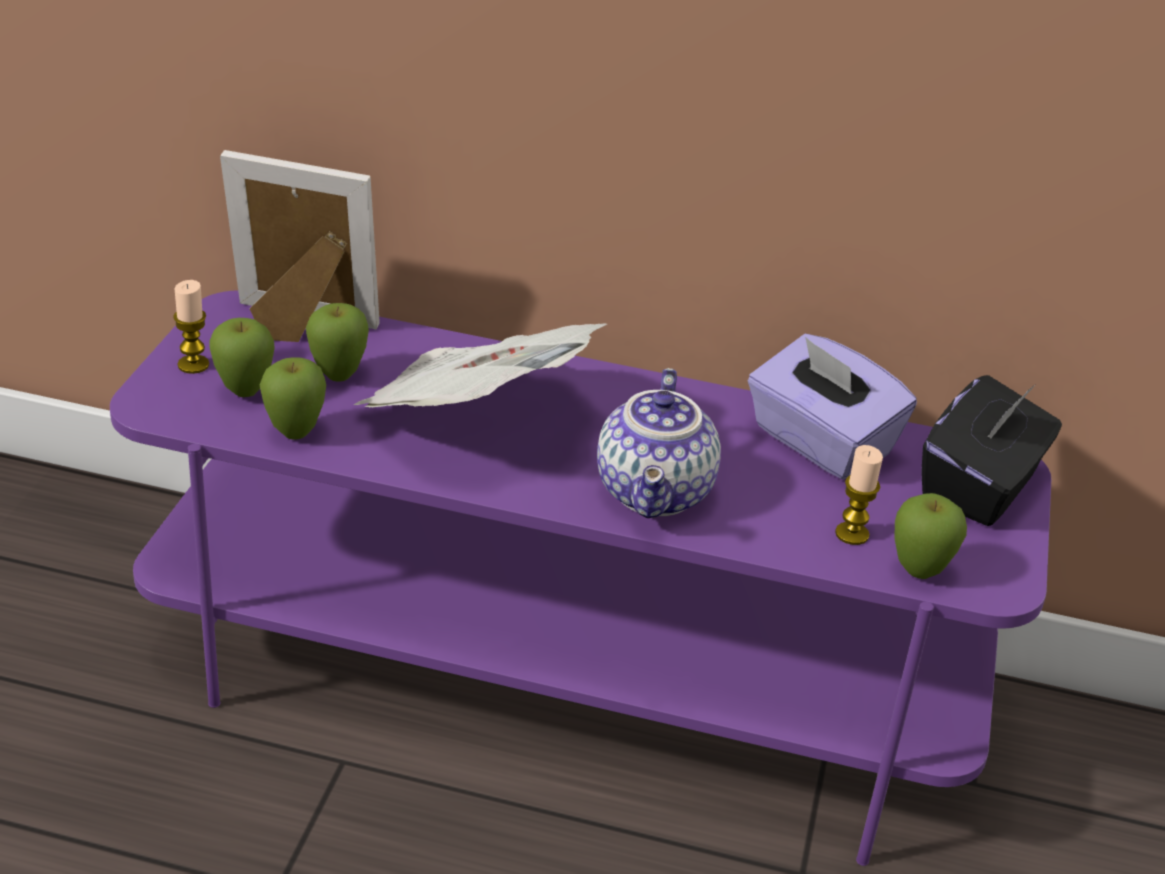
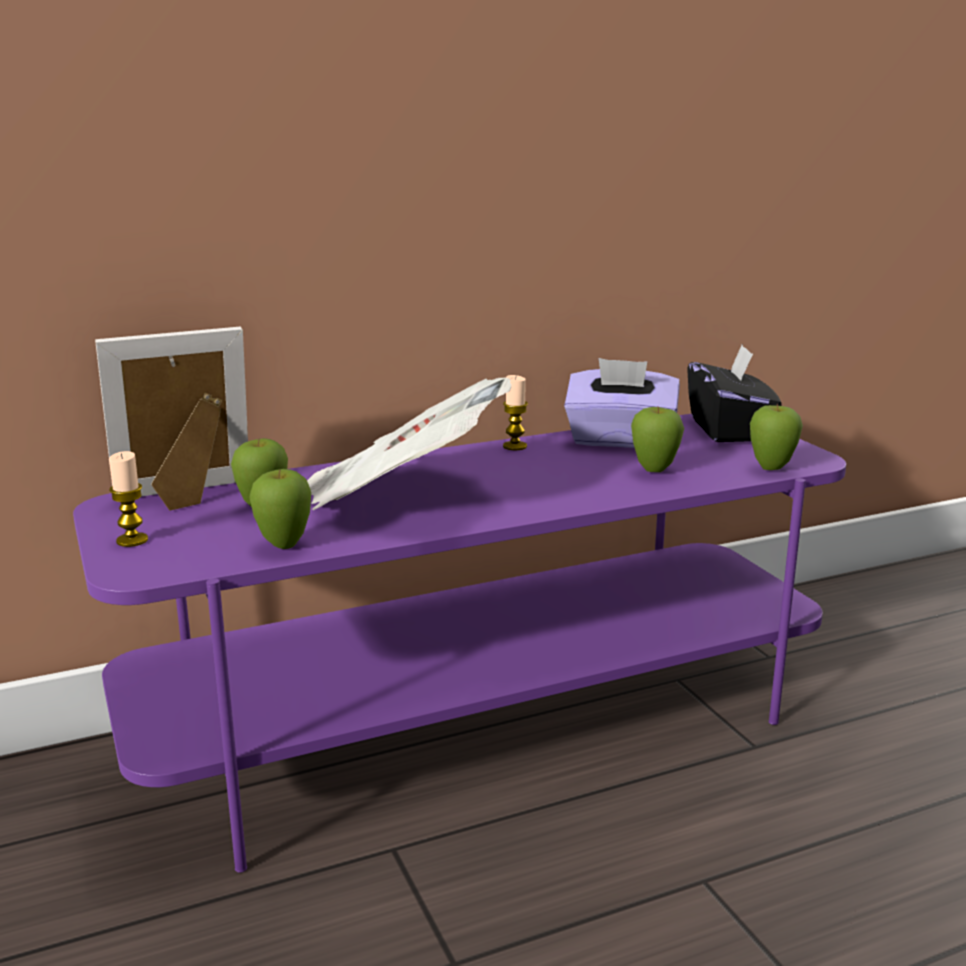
camera: 35 degrees left, 15 degrees down
(244, 393) = (204, 540): apple -> apple (654, 471)
(657, 494) = (577, 488): teapot -> none
(852, 534) = (709, 467): candle -> candle (515, 446)

